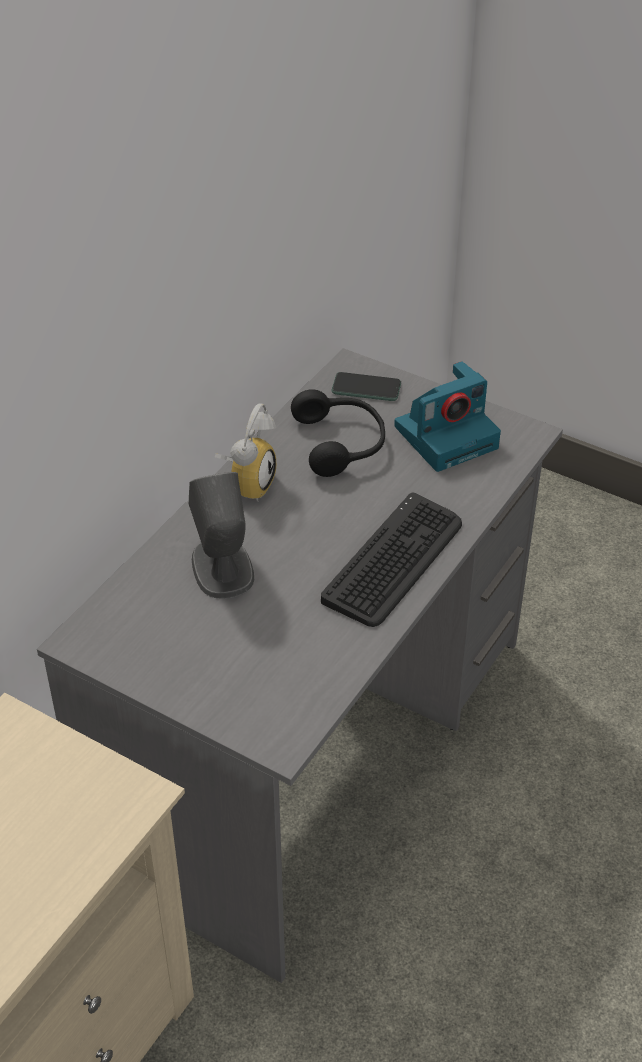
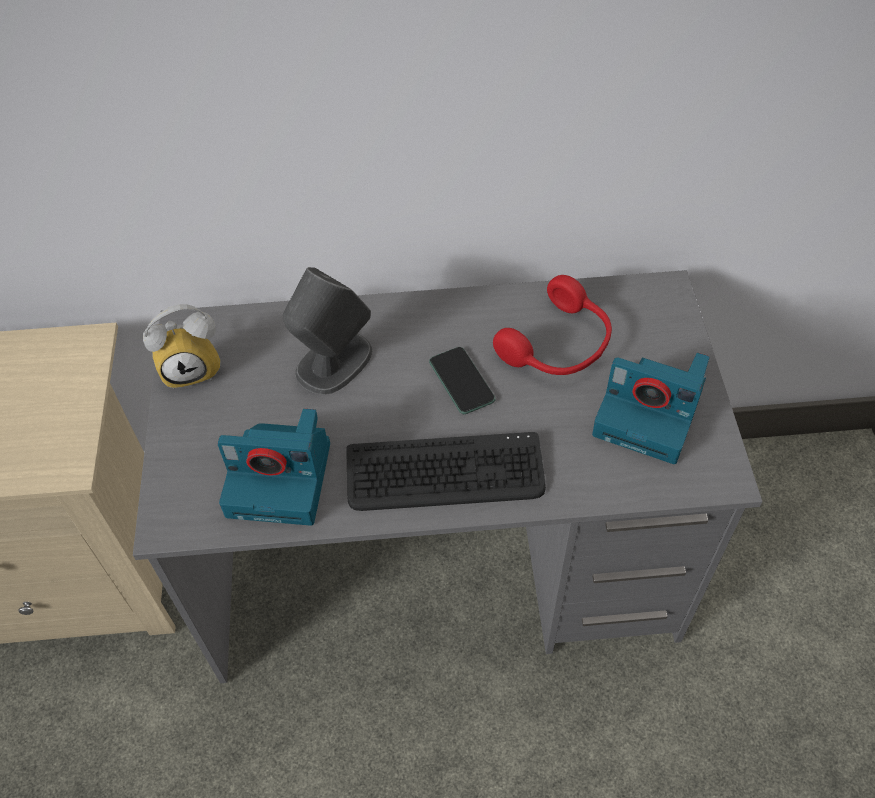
camera: 55 degrees right, 10 degrees up
(247, 483) = (447, 315): alarm clock -> alarm clock (193, 367)
(307, 652) = (282, 478): none -> camera
(341, 443) = (559, 345): black headphones -> red headphones
(366, 388) = (650, 318): phone -> phone (461, 381)

